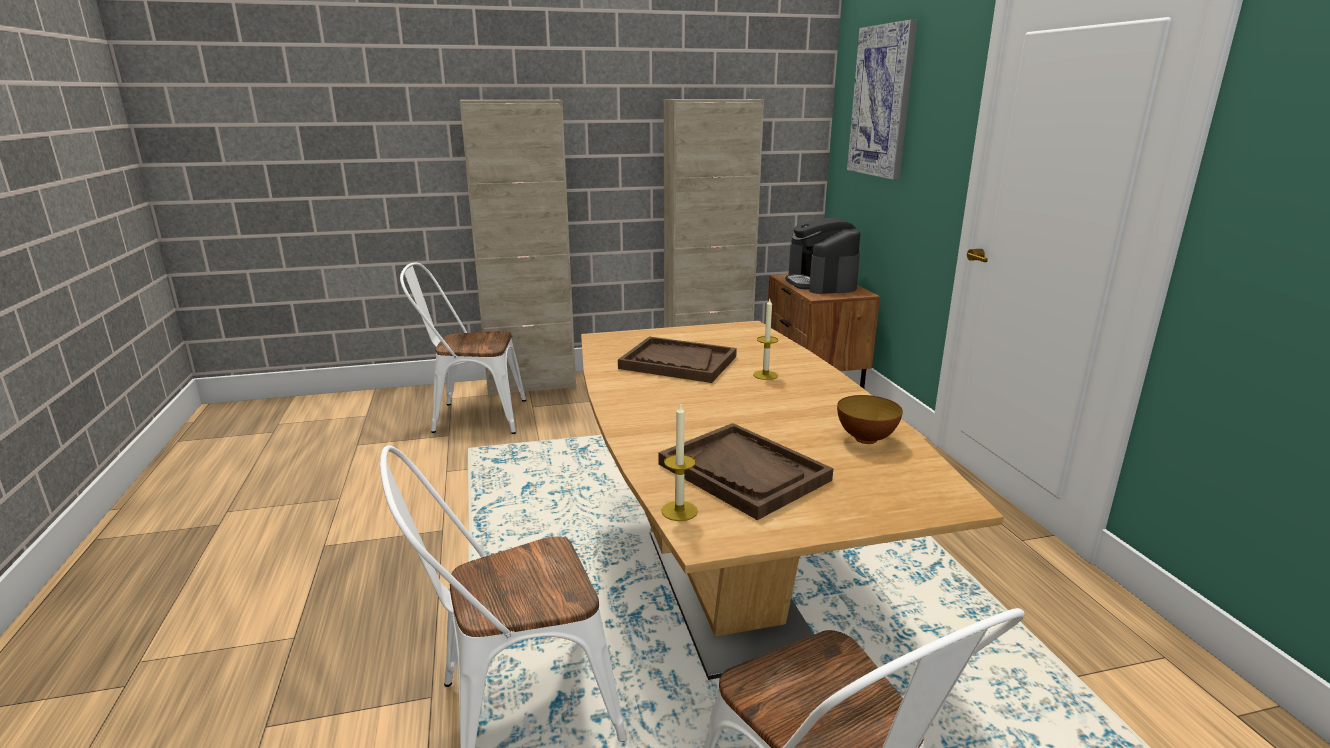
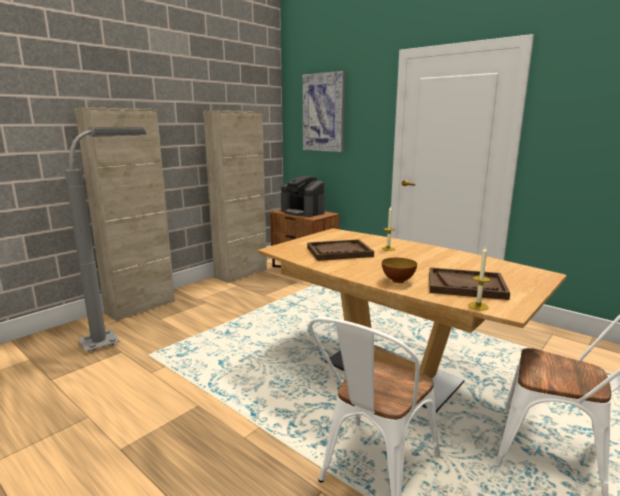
camera: 35 degrees left, 5 degrees down
(471, 417) = (123, 336): white chair -> grey floor lamp
(866, 439) = (477, 262): bowl -> bowl (398, 281)

